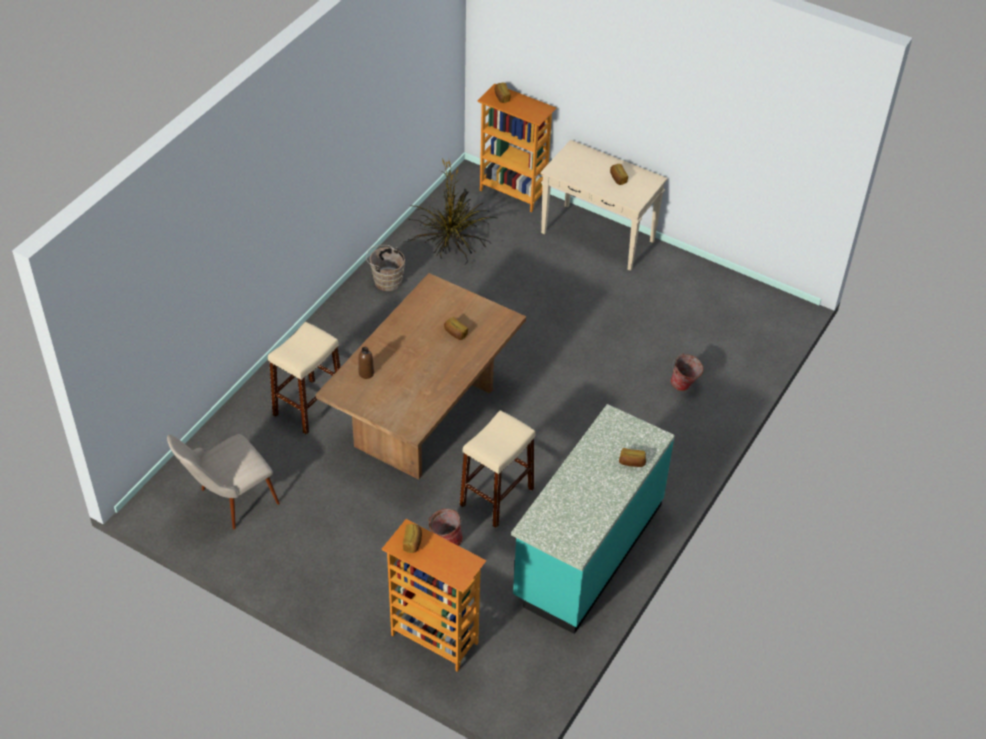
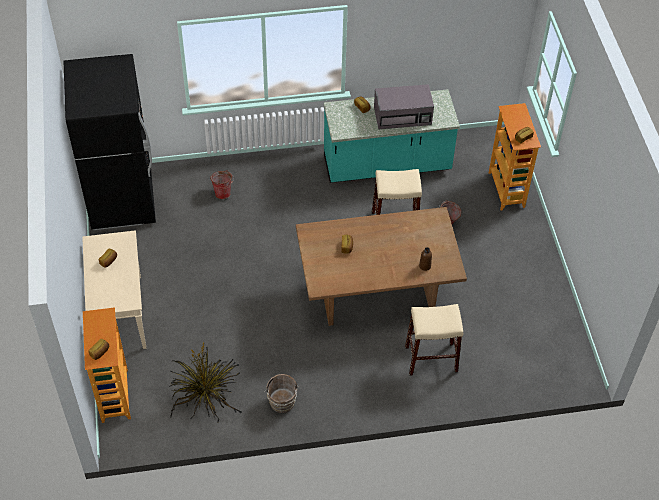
camera: 130 degrees left, 5 degrees up
(228, 503) = (538, 340): beige chair -> none
(581, 491) = (403, 115): none -> grey microwave
(748, 309) = (122, 199): none -> black fridge

